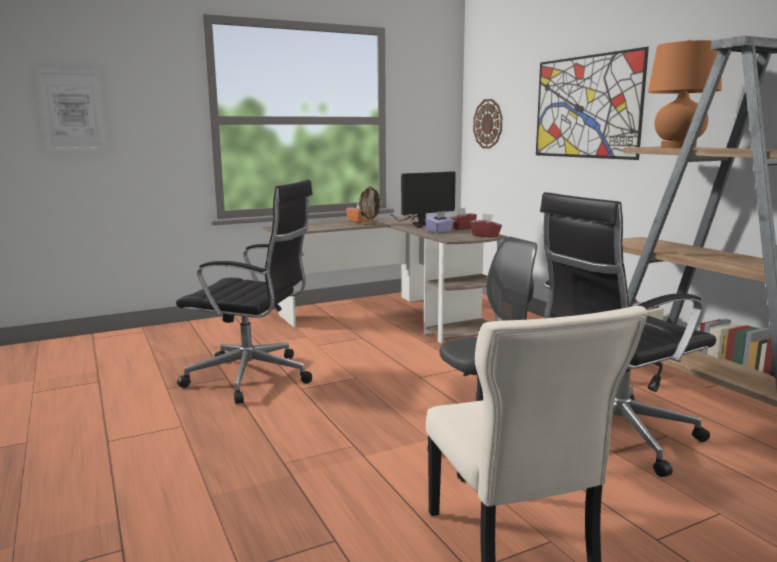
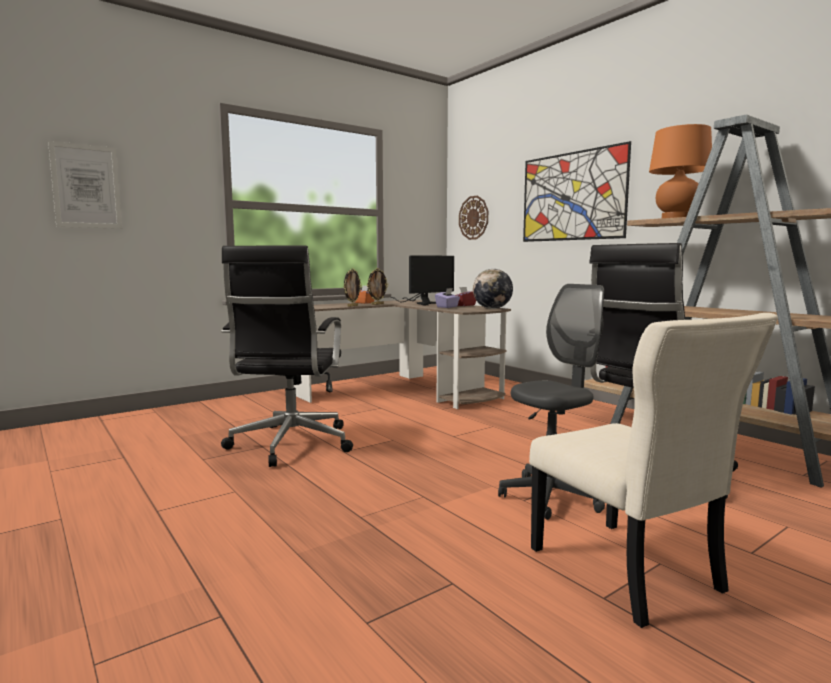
camera: 10 degrees left, 5 degrees down
(253, 377) = (290, 445): black office chair -> black office chair turned 90 degrees clockwise
(340, 227) = (352, 306): none -> picture frame
(485, 236) = (492, 308): red tissue box -> globe

